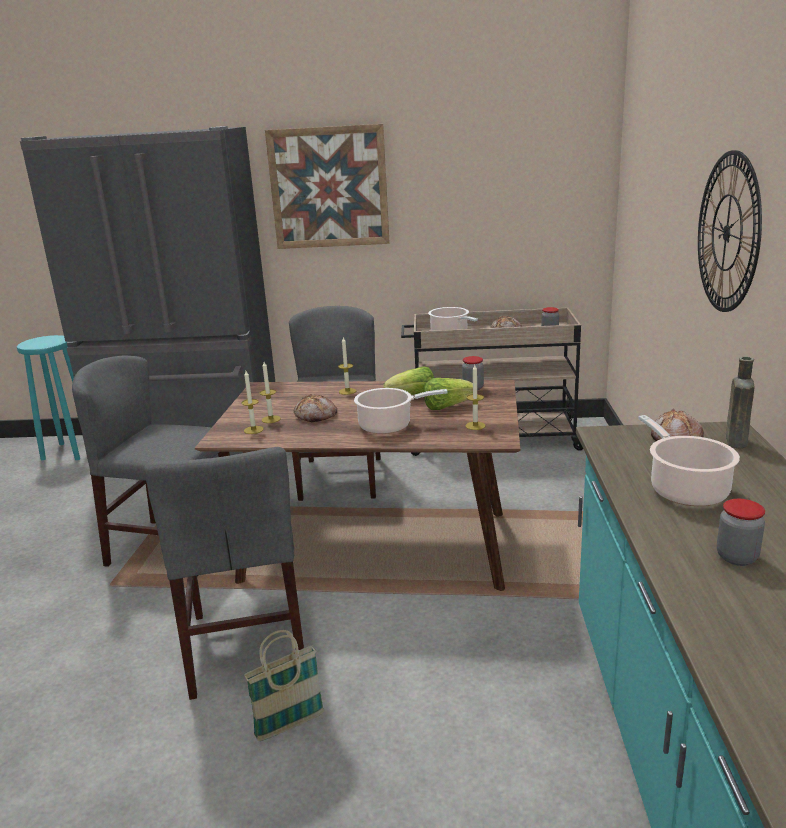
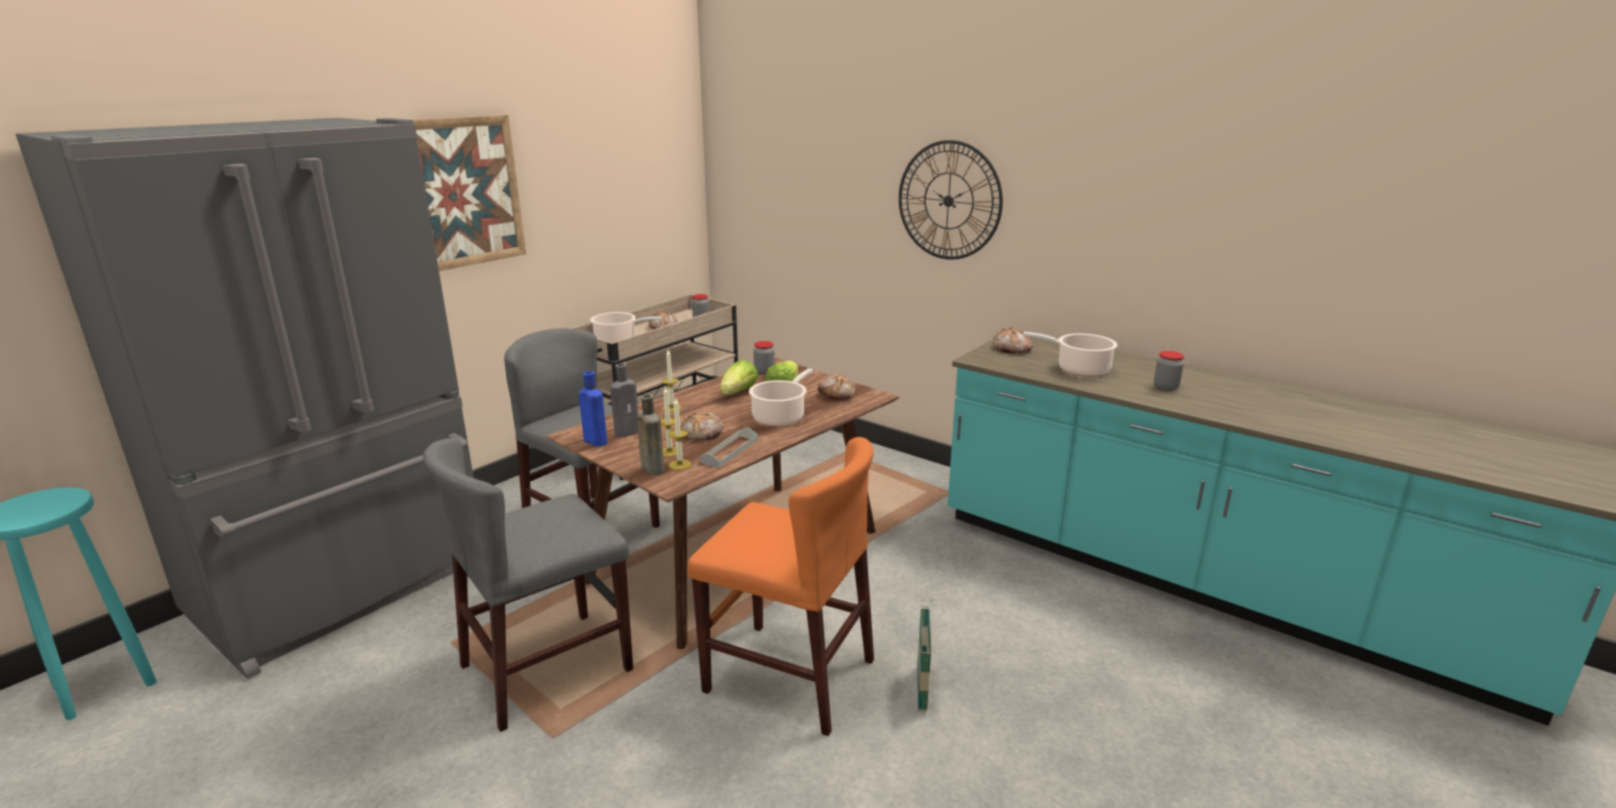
camera: 55 degrees left, 0 degrees up
(248, 645) = (789, 676): grey chair -> orange chair
(258, 395) = (594, 441): none -> blue bottle
(287, 397) = (629, 432): none -> grey bottle
(298, 434) = (729, 451): none -> grey tray
(475, 426) = (837, 394): candle -> bread
(735, 440) = (1034, 340): brown bottle -> brown bottle (651, 468)

